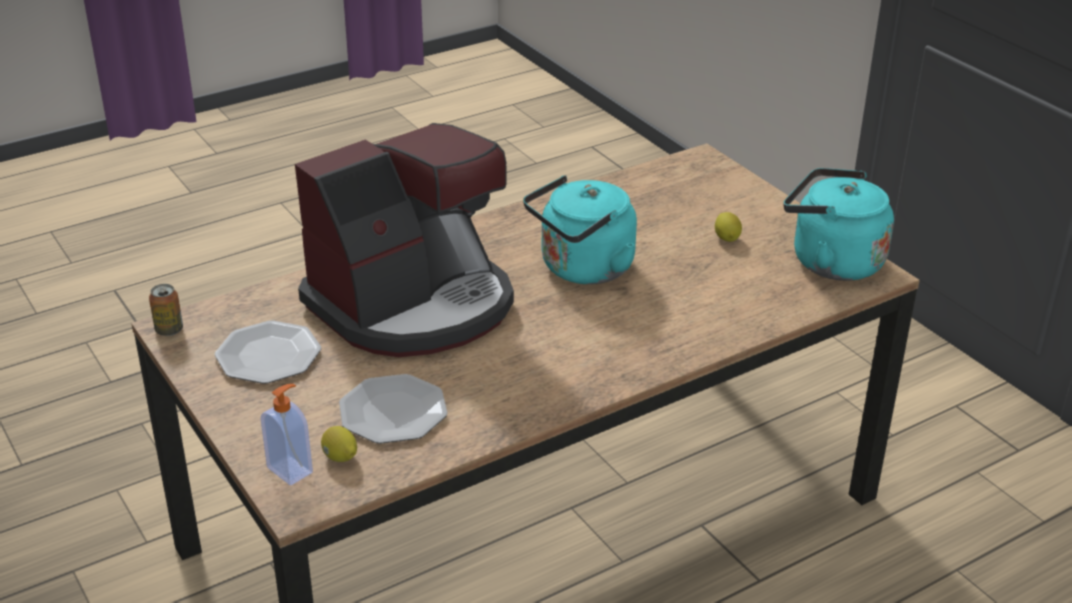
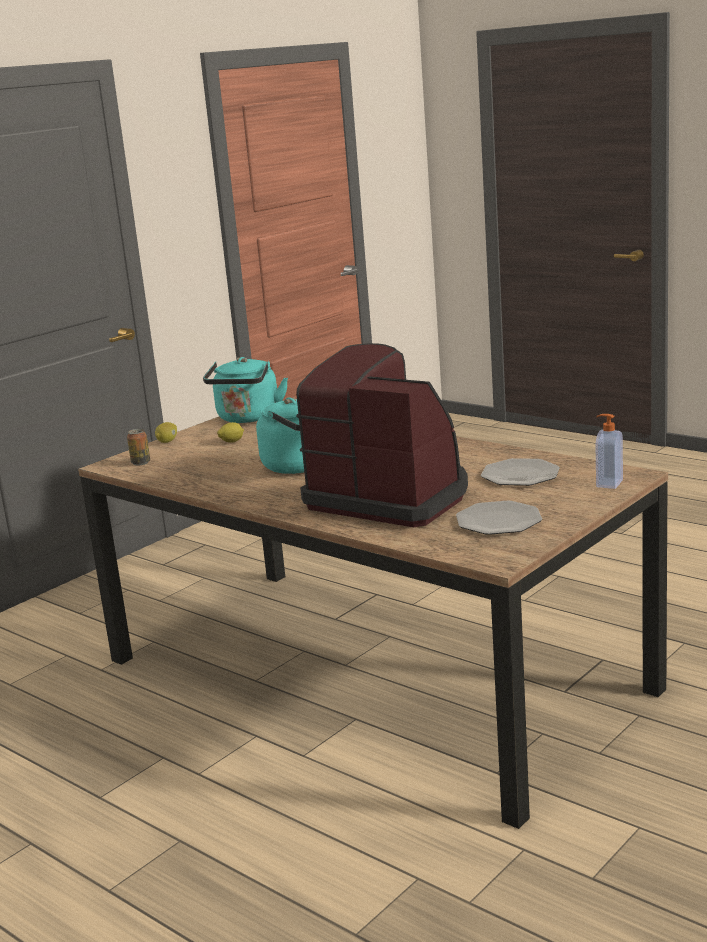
camera: 105 degrees left, 15 degrees down
(169, 330) = (503, 560): can -> can (140, 463)
(340, 457) = (581, 476): lemon -> lemon (167, 441)

